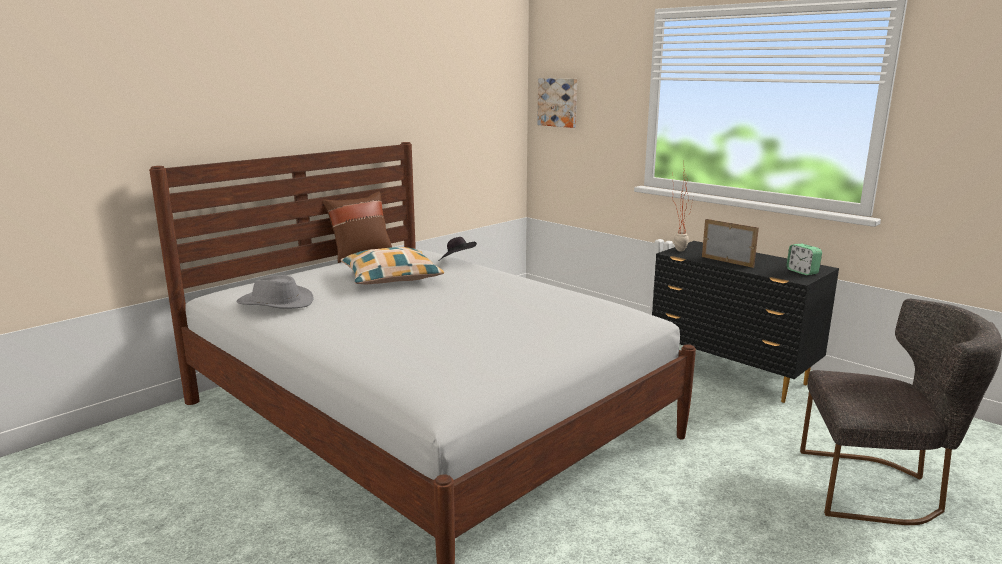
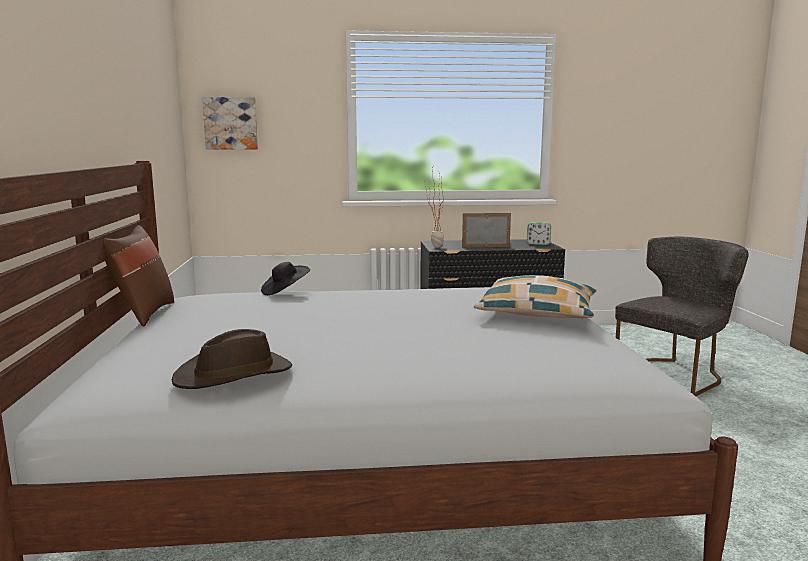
camera: 50 degrees left, 5 degrees down
(275, 303) = (235, 375): grey hat -> brown hat
(391, 278) = (277, 317): pillow -> pillow (537, 313)

